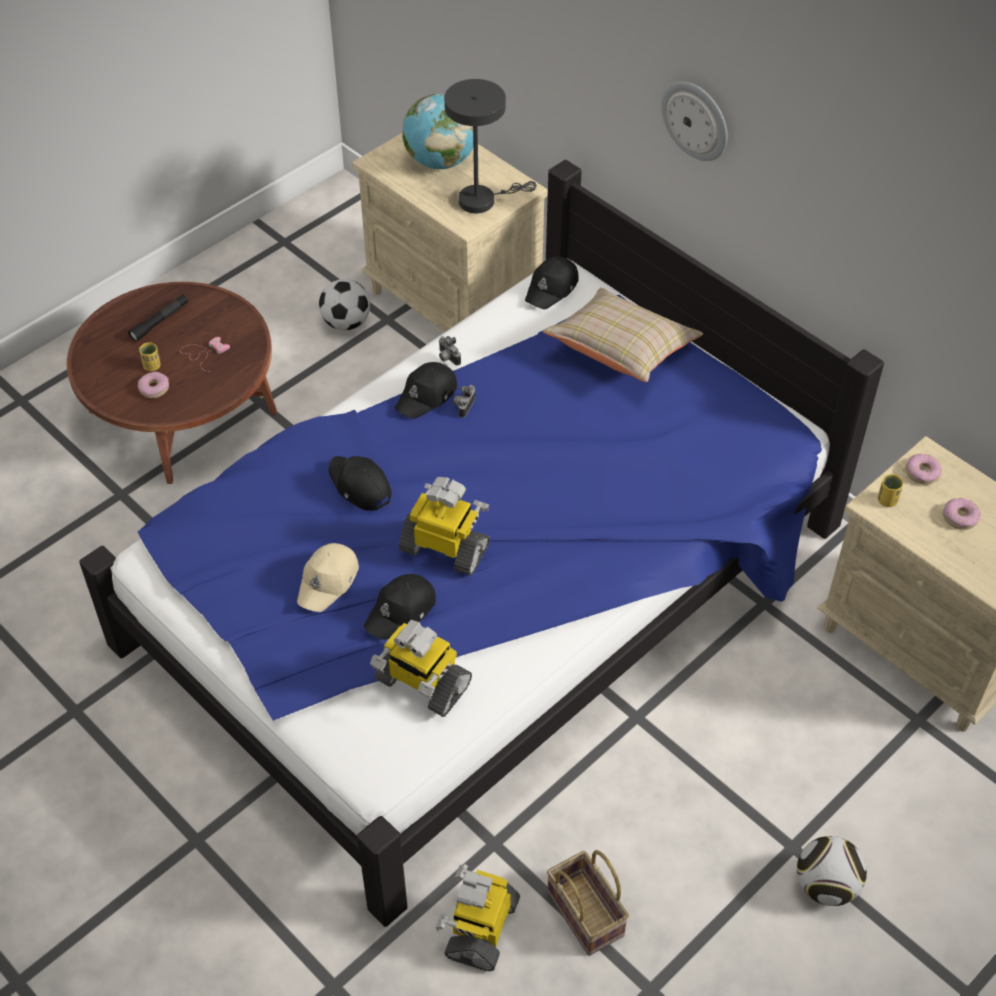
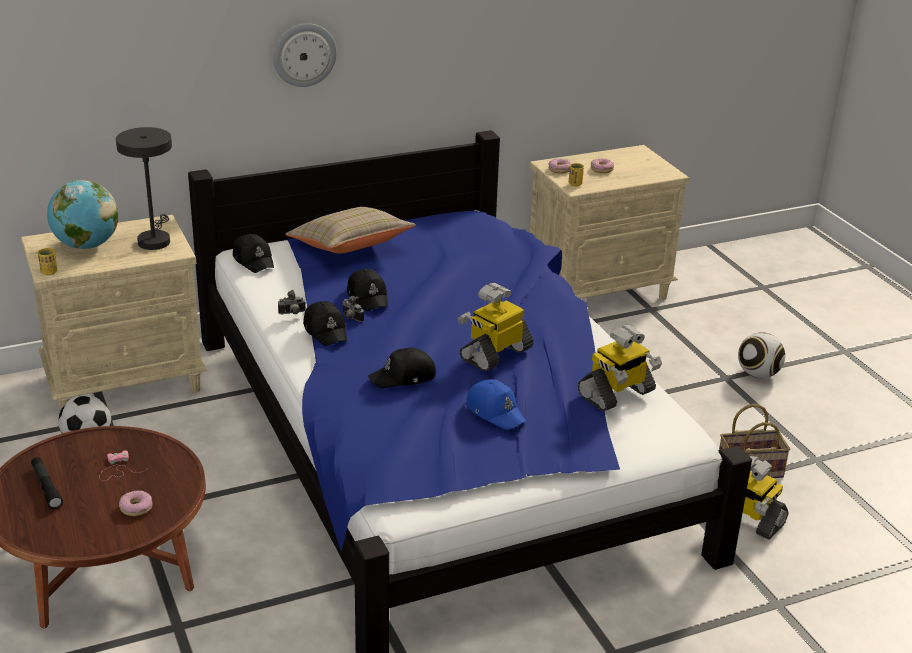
camera: 70 degrees left, 20 degrees down
(152, 366) = (104, 503): yellow cup -> yellow cup (49, 272)
(328, 581) = (495, 411): beige cap -> blue cap
(401, 611) = (545, 386): black cap -> black cap (368, 297)

